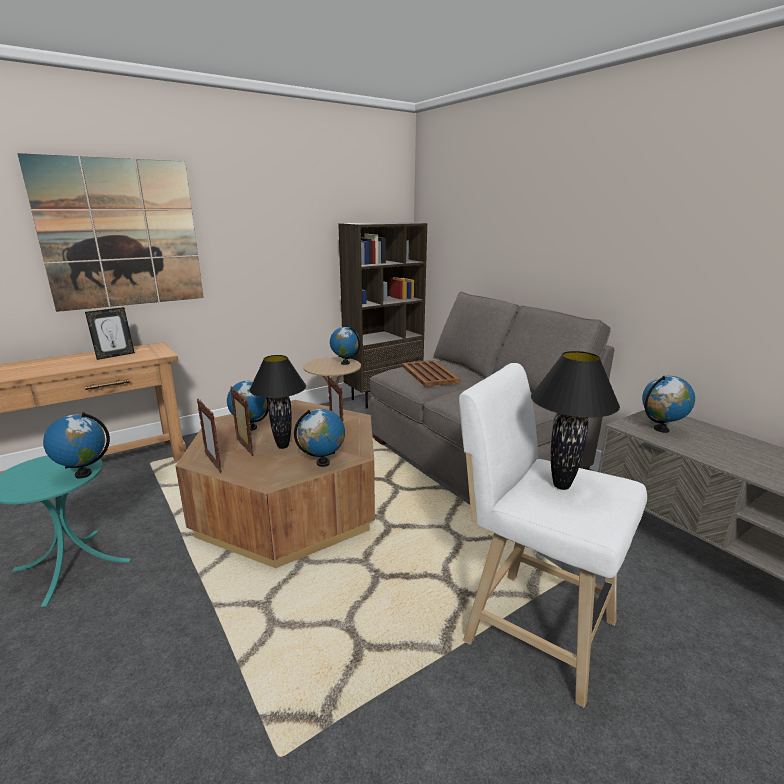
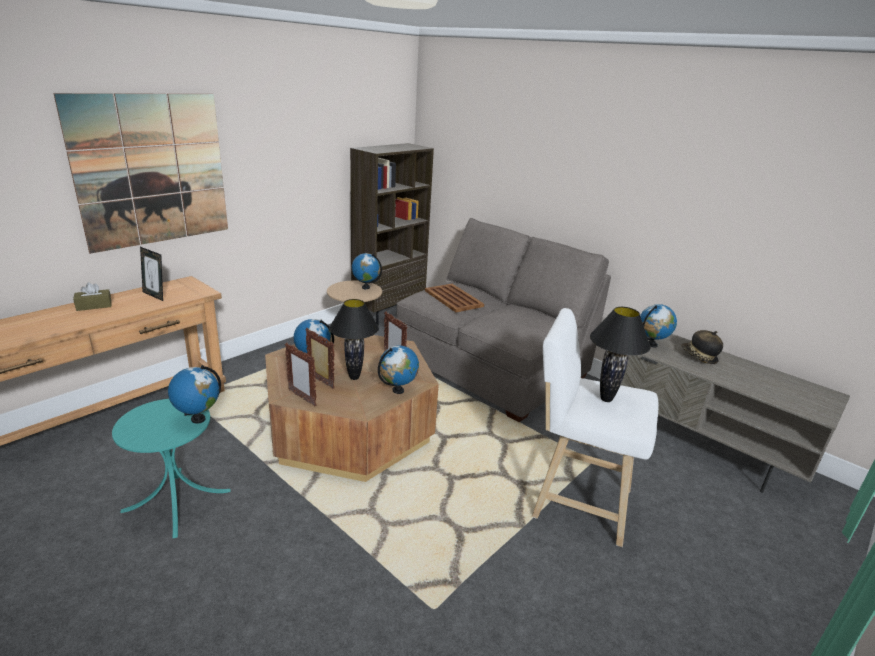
camera: 15 degrees left, 5 degrees up
(53, 361) = (94, 306): none -> brown tissue box
(115, 355) = (155, 295): picture frame -> picture frame turned 90 degrees clockwise
(728, 447) = (698, 357): none -> hat

